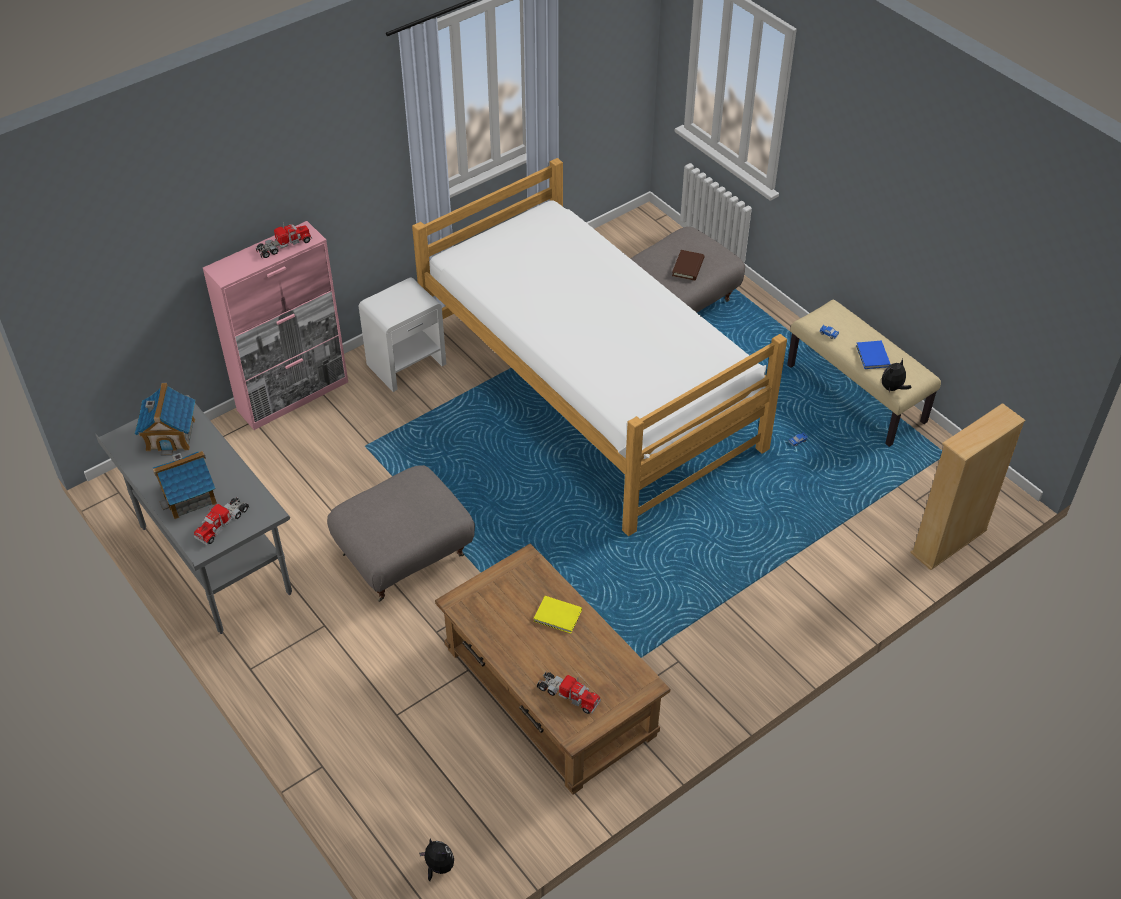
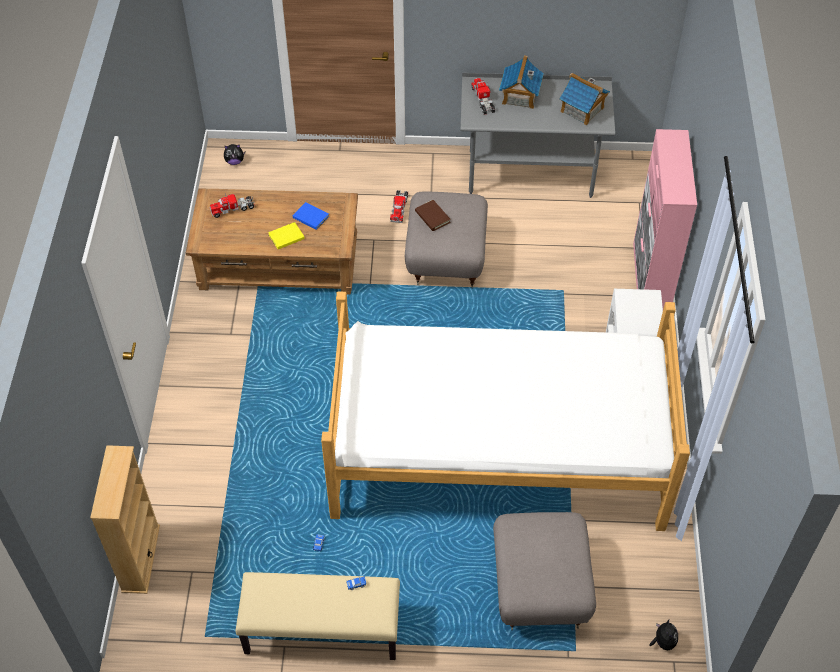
camera: 130 degrees right, 5 degrees up
(284, 246) = (675, 178): toy truck -> toy truck (399, 208)
(688, 267) = (529, 549): brown book -> brown book (432, 217)
(872, 357) = (302, 593): blue book -> blue book (310, 216)
(892, 388) = (260, 577): plush toy -> plush toy (663, 642)

